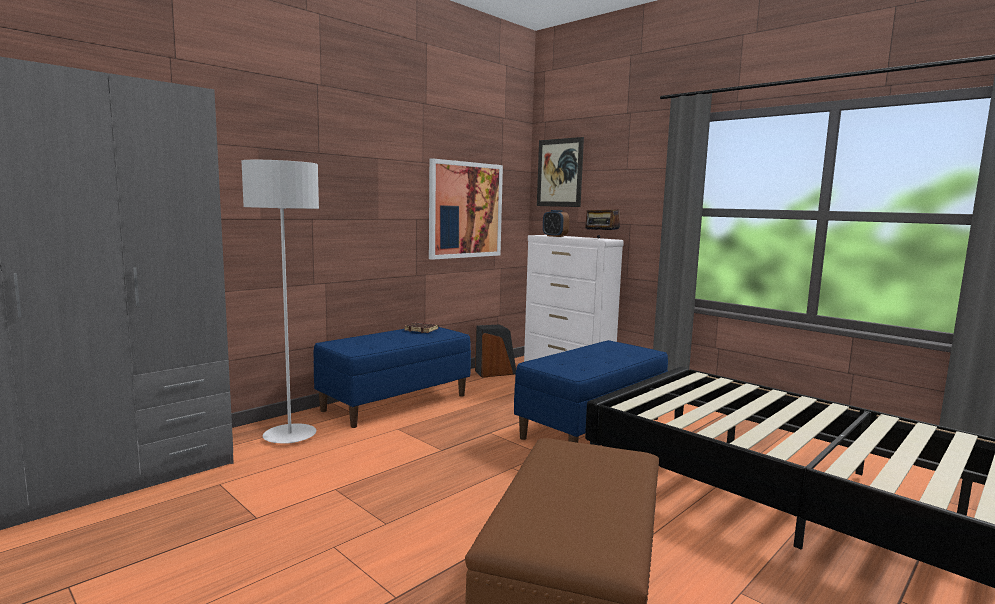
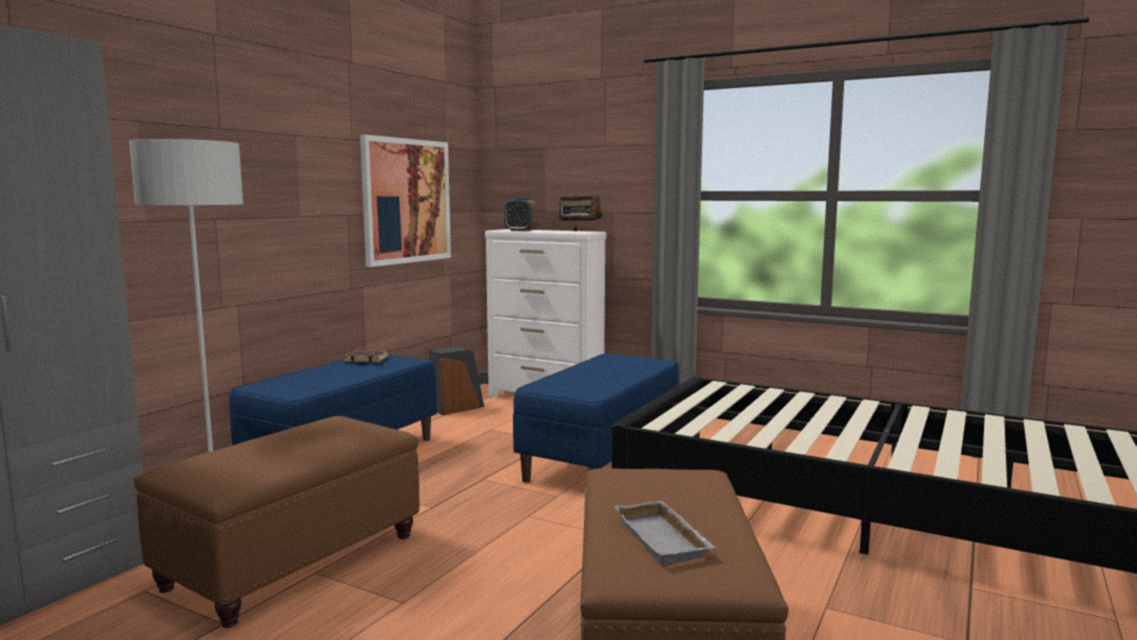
camera: 15 degrees left, 0 degrees up
(326, 477) = (295, 560): none -> brown ottoman
(559, 173) = (518, 151): picture -> none
(564, 511) = (665, 540): none -> grey tray

